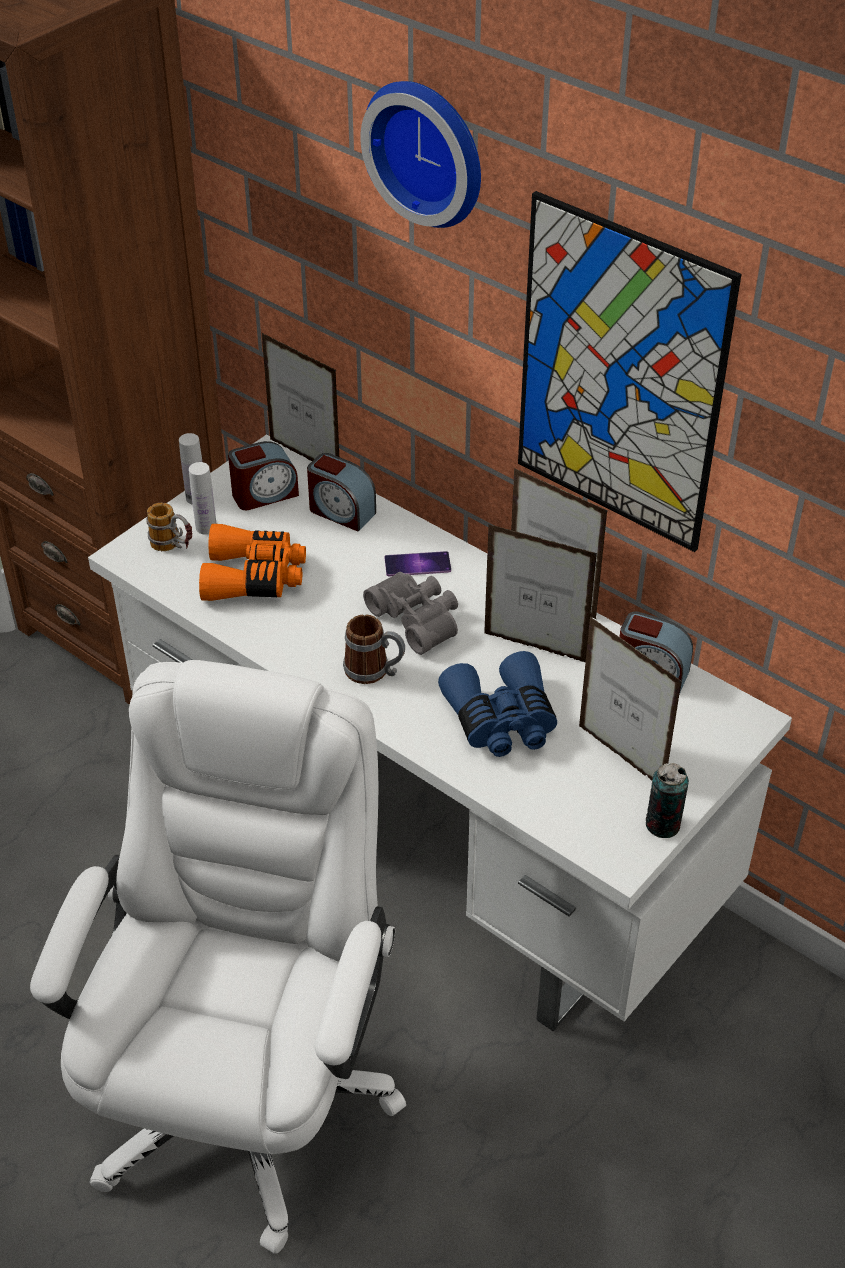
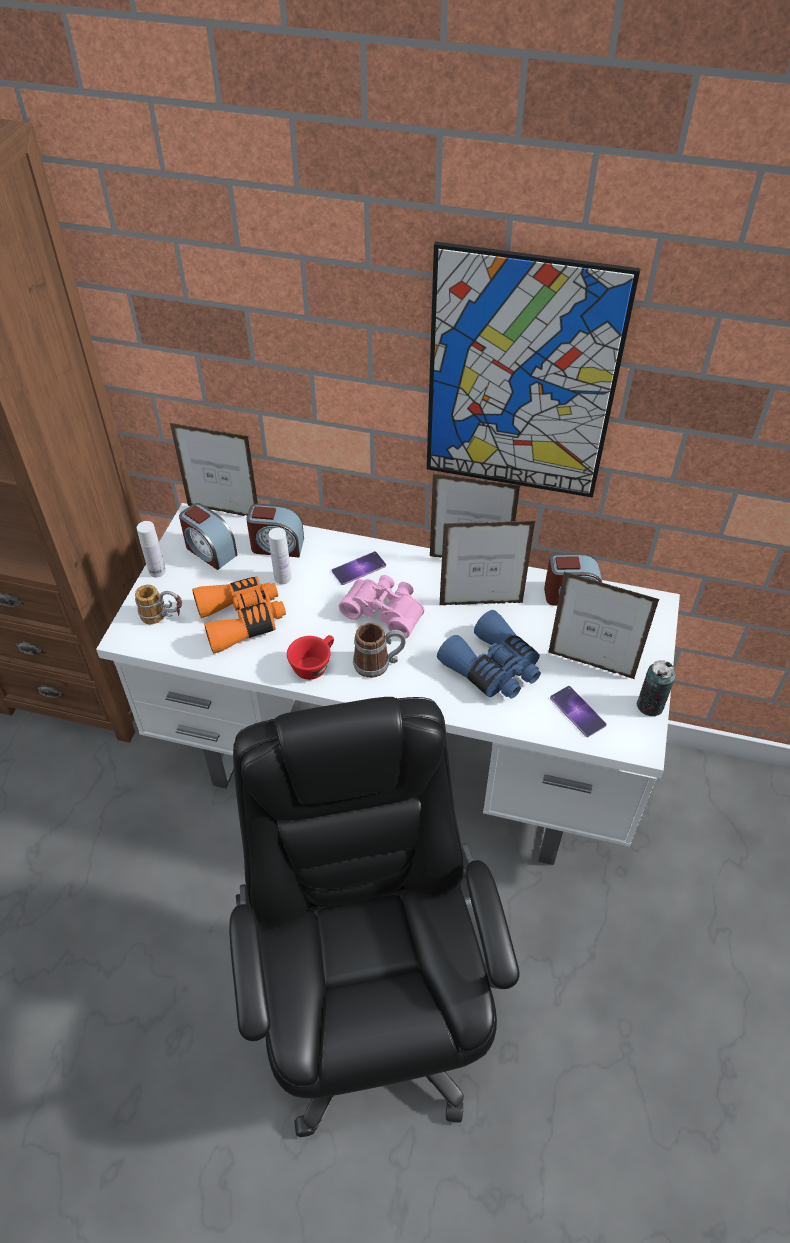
camera: 25 degrees left, 5 degrees up
(206, 527) = (179, 592): white bottle -> white bottle (282, 578)
(246, 1093) = (371, 1007): white office chair -> black office chair
(264, 494) = (210, 551): alarm clock -> alarm clock turned 90 degrees clockwise
(303, 648) = (314, 664): none -> red cup
(418, 618) = (385, 610): grey binoculars -> pink binoculars
(430, 150) = (323, 229): wall clock -> none
(570, 800) = (577, 711): none -> phone

